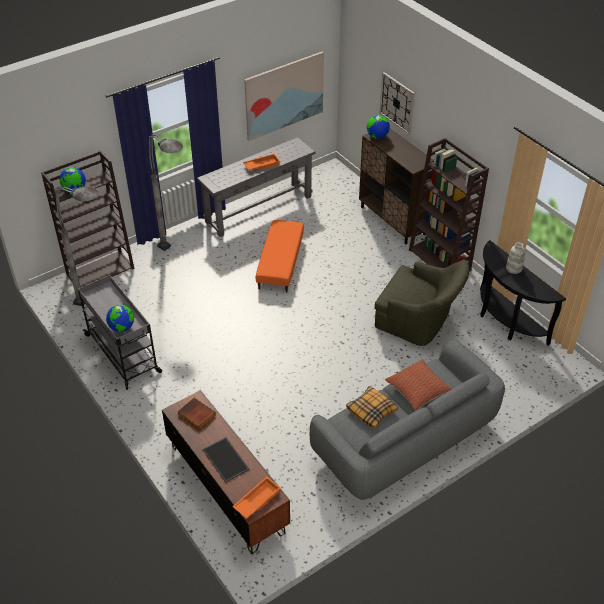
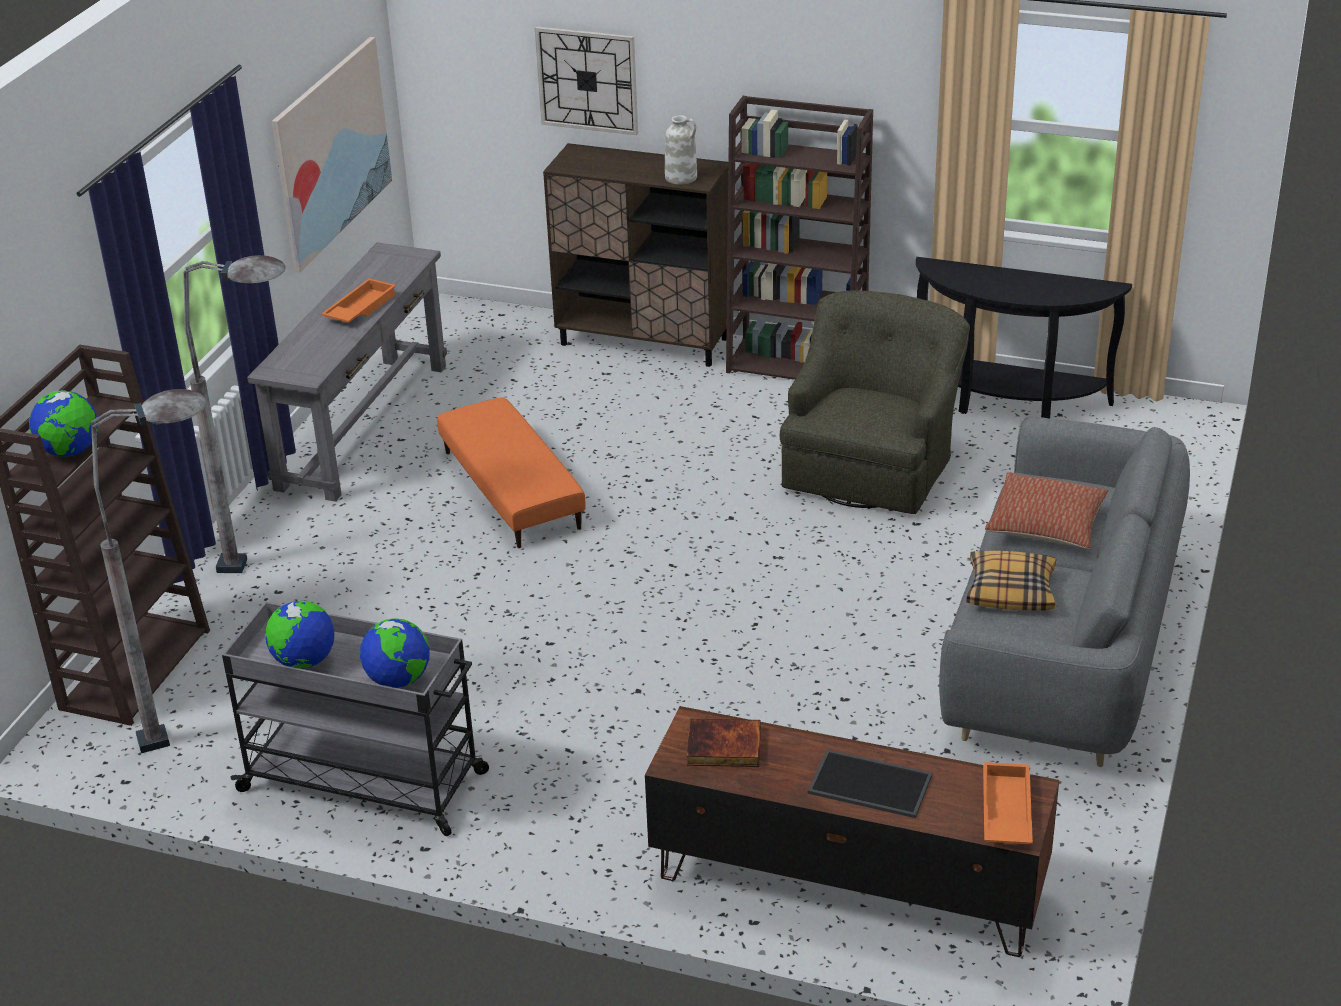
camera: 35 degrees left, 10 degrees down
(377, 136) = (573, 163): globe -> globe (304, 661)
(419, 321) = (872, 465): green armchair -> green armchair turned 60 degrees counterclockwise
(514, 268) = (1005, 278): white vase -> white vase (681, 177)

